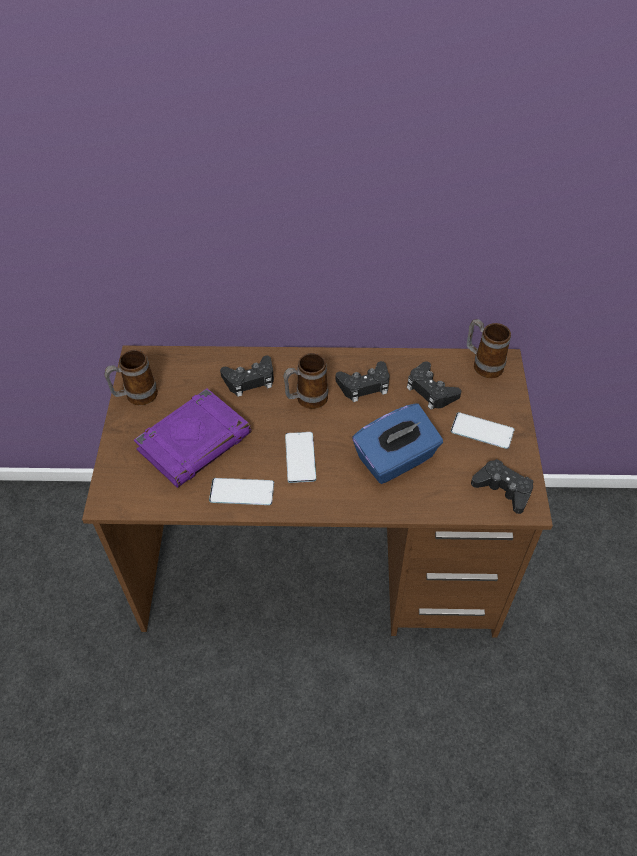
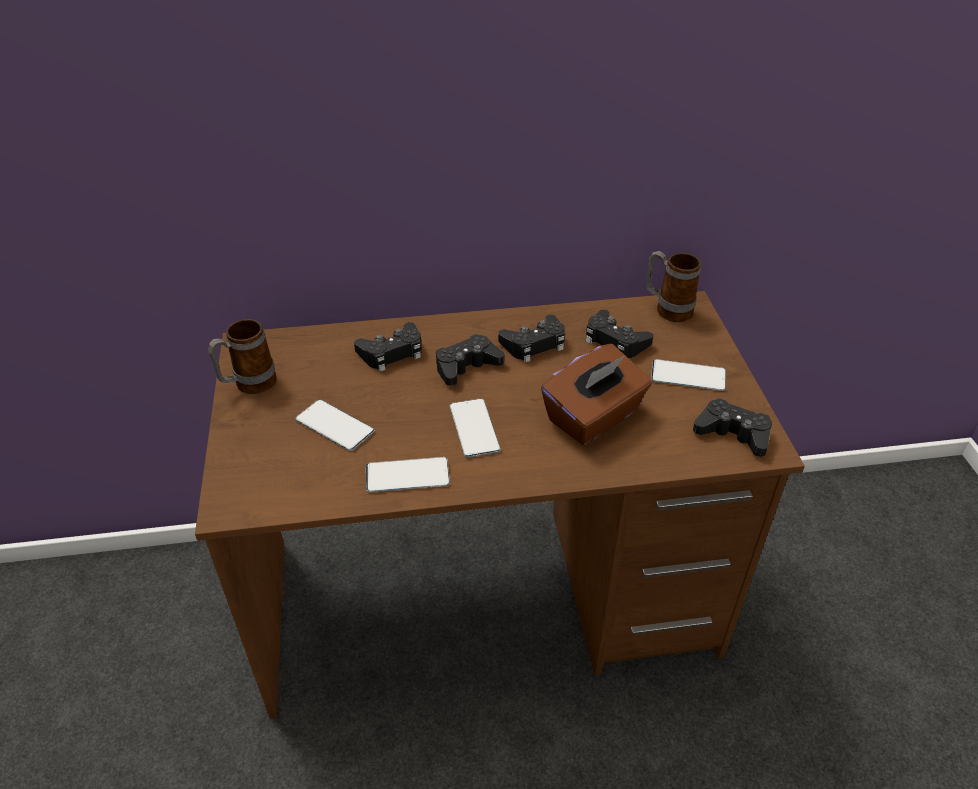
camera: 10 degrees left, 10 degrees down
(195, 441) = (334, 425): purple book -> phone
(306, 400) = (466, 366): mug -> black game controller
(396, 459) = (594, 417): blue tissue box -> brown tissue box

